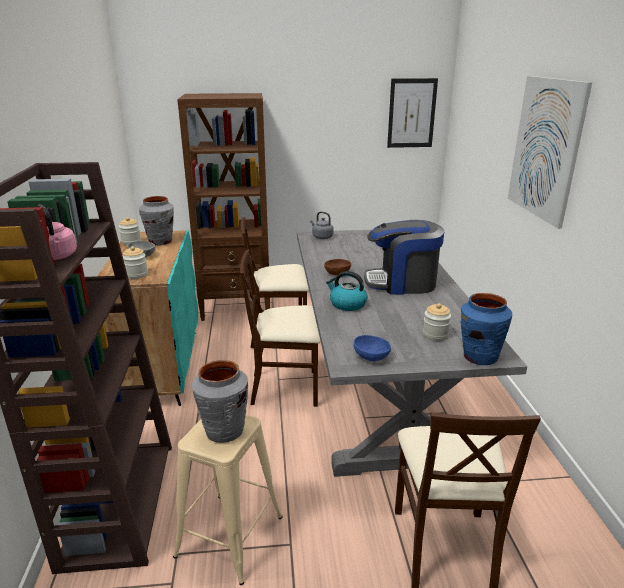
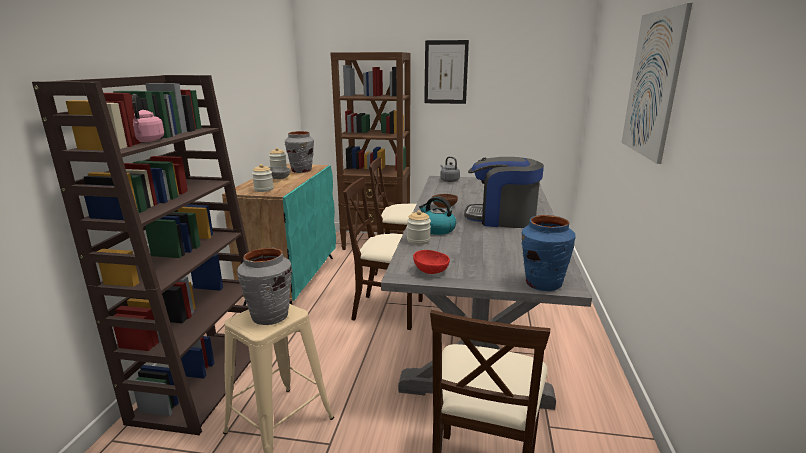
camera: 15 degrees right, 5 degrees down
(371, 356) = (431, 270): blue bowl -> red bowl
(411, 113) = (550, 73): picture -> picture (446, 72)
(435, 335) = (508, 261): jar -> jar (418, 240)

